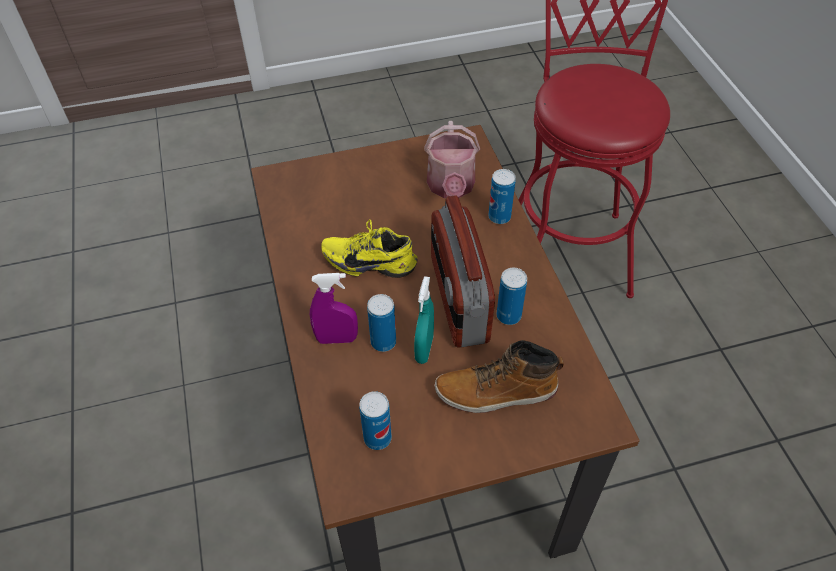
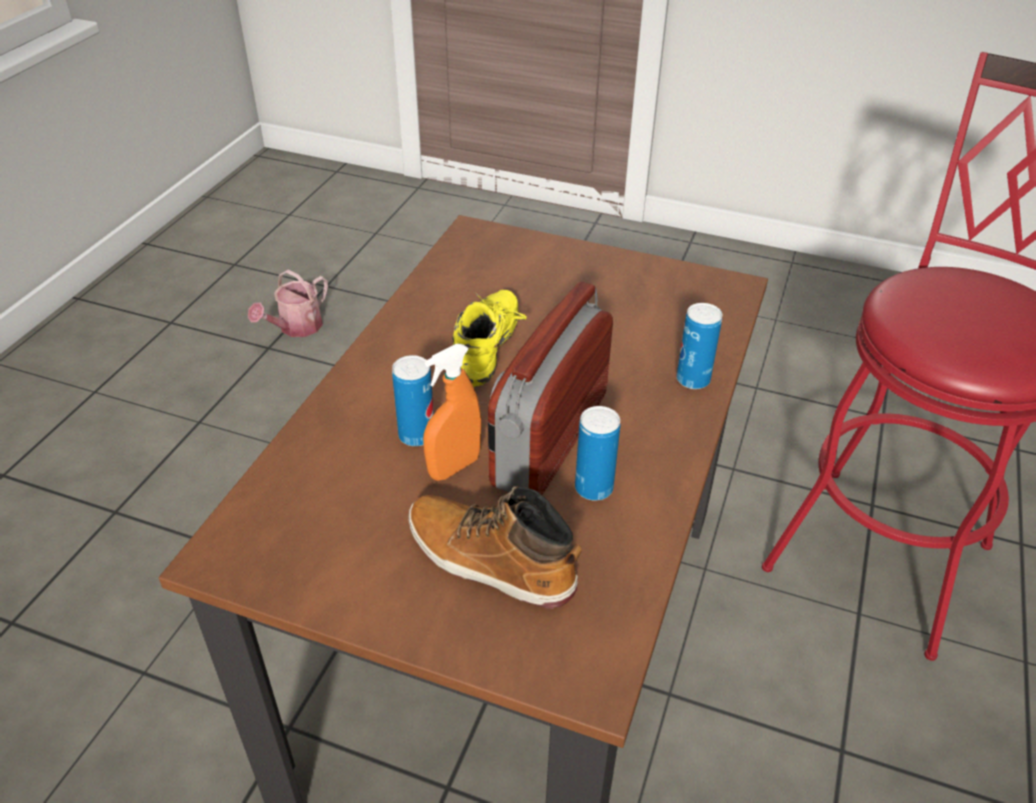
camera: 35 degrees right, 10 degrees down
(337, 339) = (371, 406): purple spray bottle -> none
(370, 261) = (489, 351): yellow shoe -> yellow shoe turned 60 degrees clockwise
(377, 438) = (304, 526): can -> none
(424, 349) = (454, 467): turquoise spray bottle -> orange spray bottle
(451, 187) = (662, 324): watering can -> watering can (296, 328)

